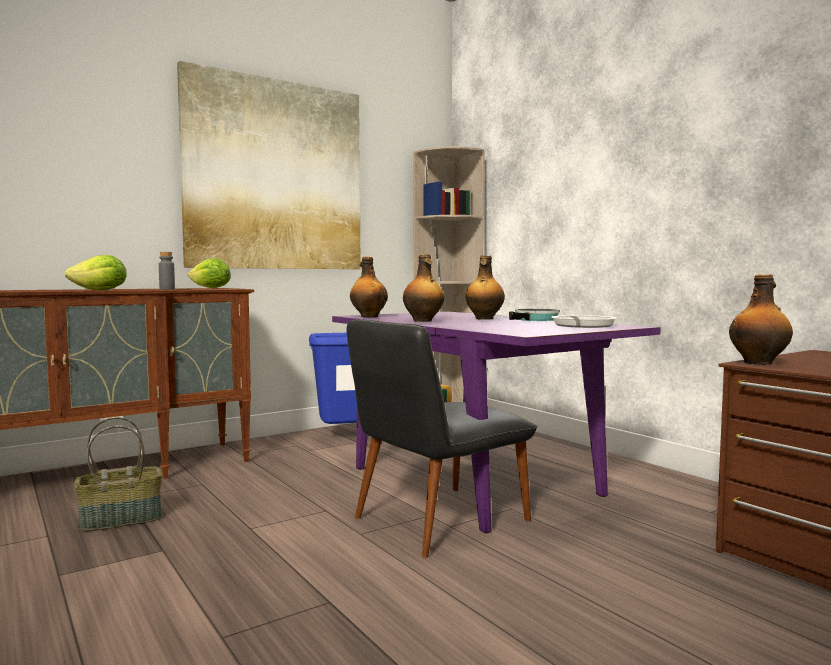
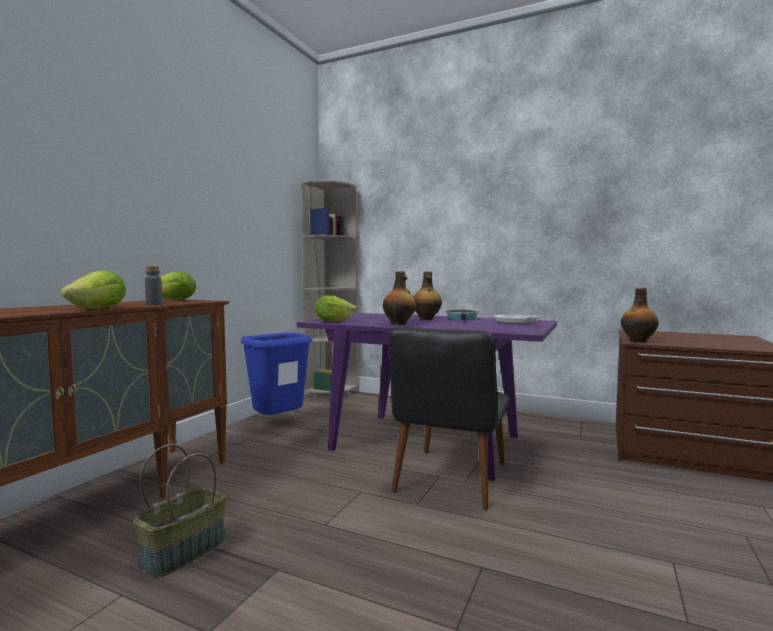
camera: 30 degrees left, 0 degrees up
(275, 176) = (206, 193): picture -> none
(368, 316) = (333, 321): bottle -> lettuce

